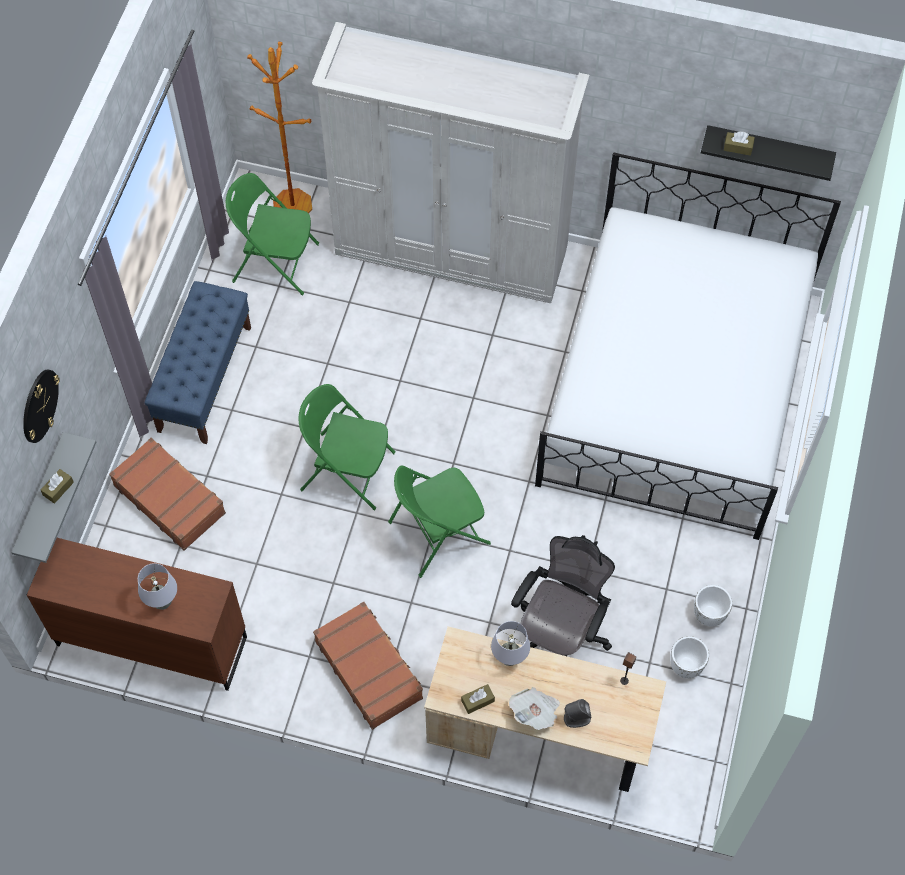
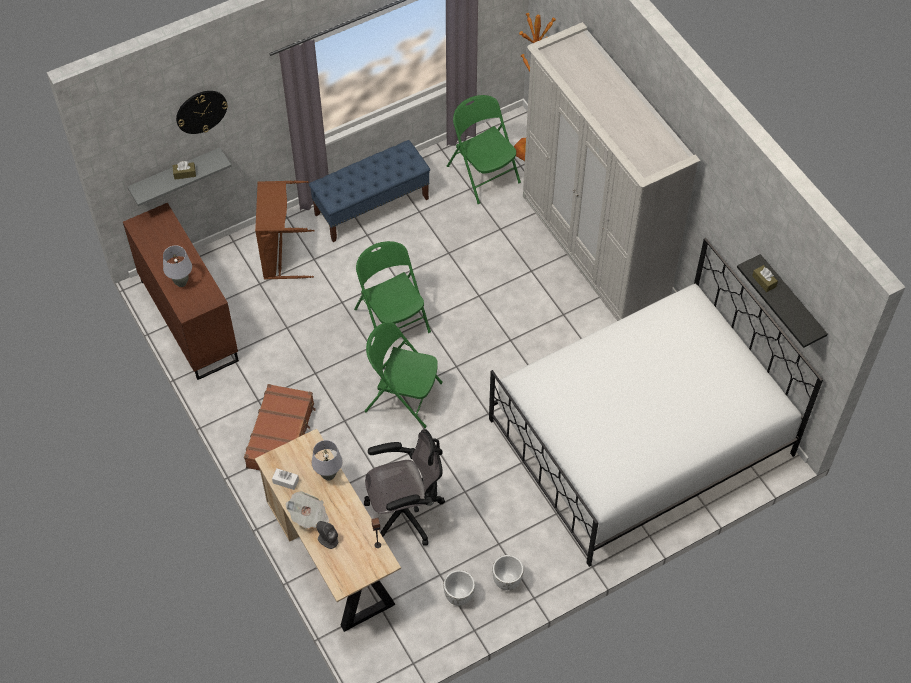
camera: 45 degrees right, 5 degrees down
(170, 499) = (281, 255): brown suitcase -> brown laundry basket
(477, 701) = (285, 481): brown tissue box -> white tissue box

